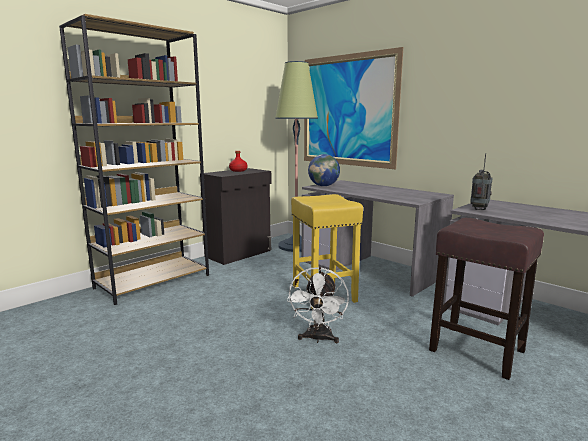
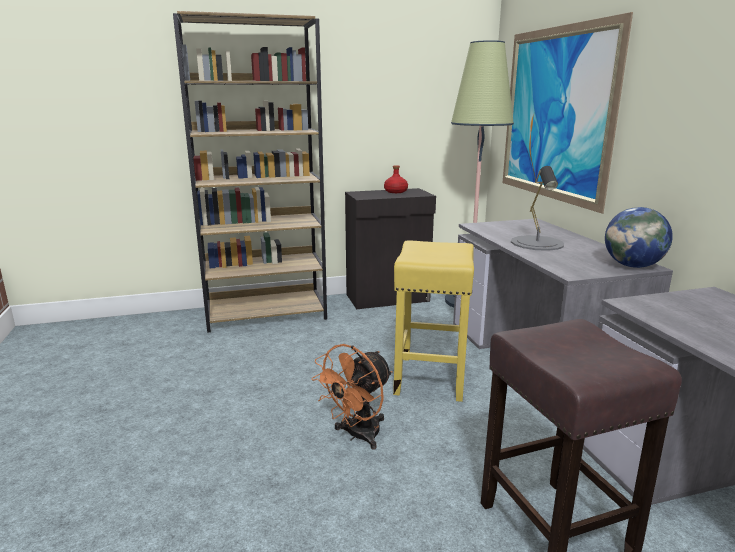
camera: 30 degrees right, 5 degrees up
(318, 339) = (357, 436): white fan -> orange fan
(323, 186) = (490, 226): globe -> globe (633, 266)
(367, 191) = (537, 243): none -> grey table lamp
(479, 209) = (658, 306): radio -> none

